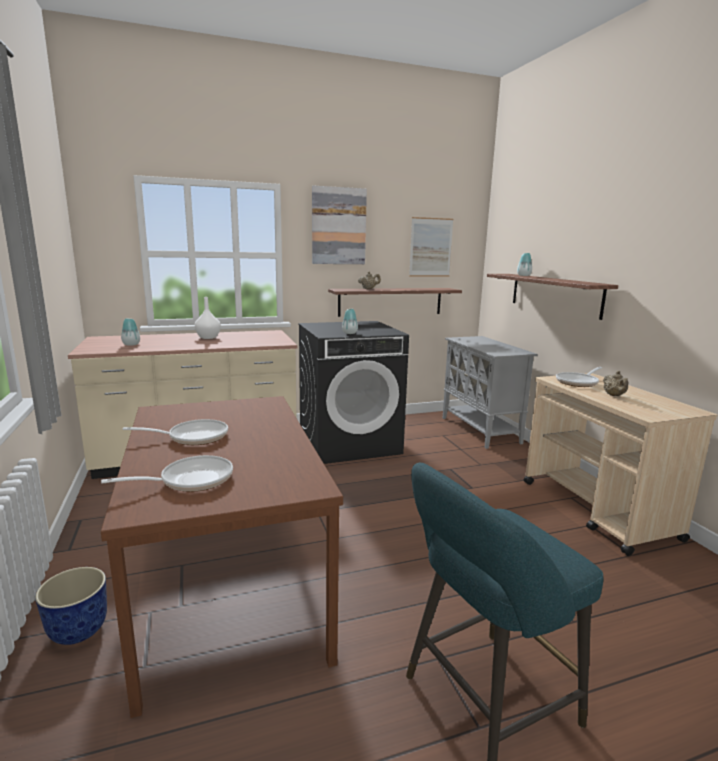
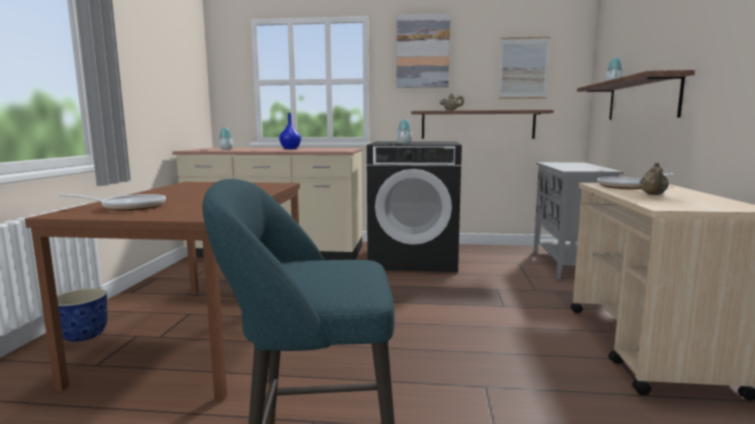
camera: 25 degrees right, 5 degrees down
(193, 437) = (182, 193): frying pan -> none
(207, 337) = (290, 148): white vase -> blue vase

